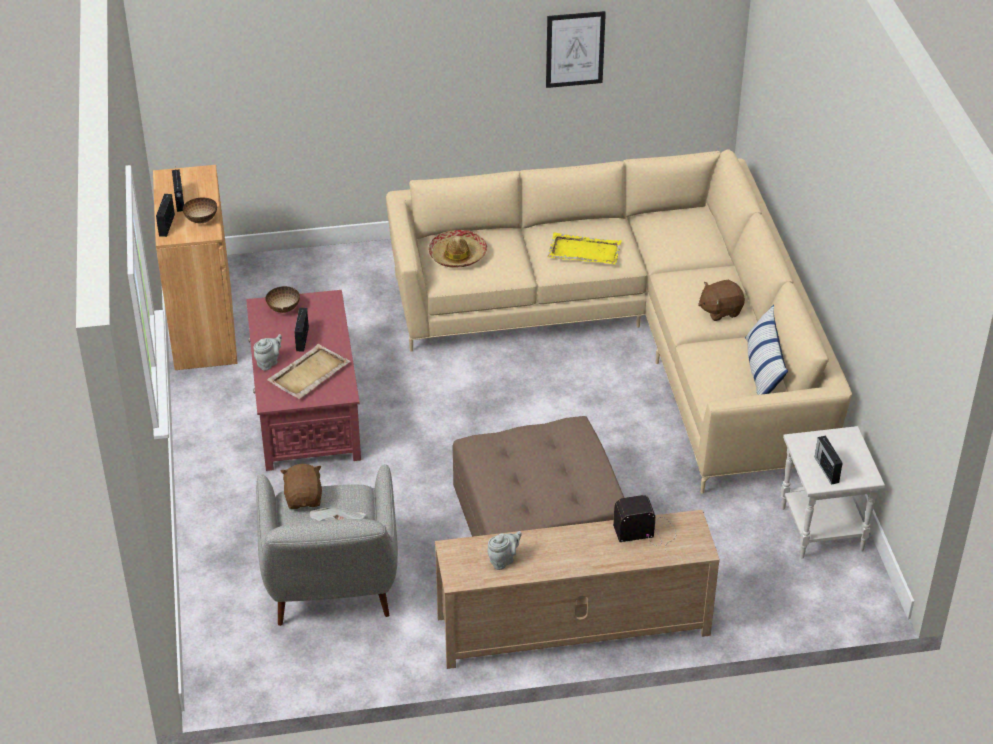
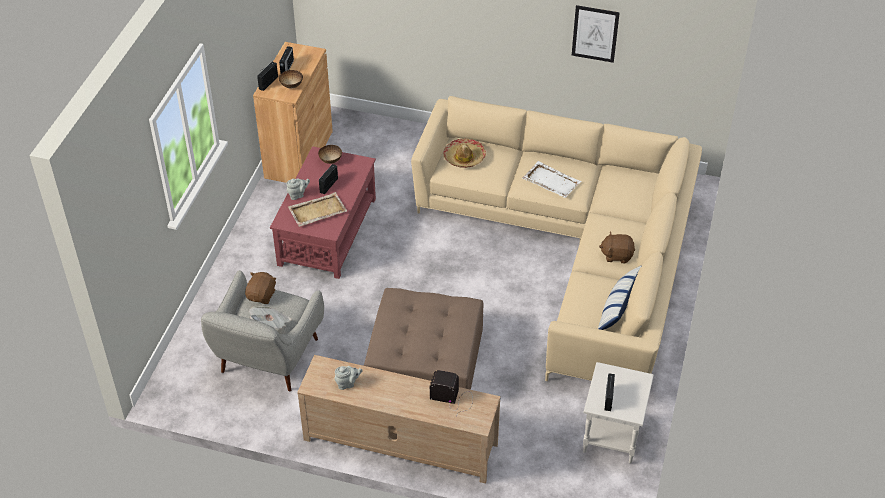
camera: 25 degrees right, 5 degrees up
(583, 251) = (551, 181): yellow tray -> white tray

